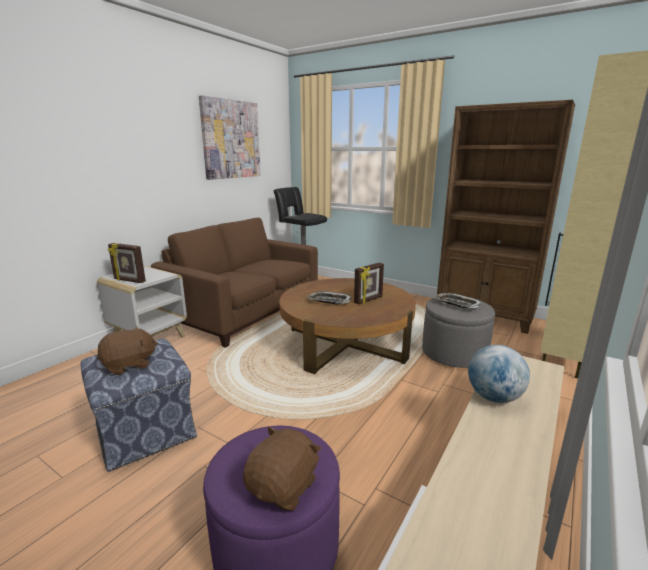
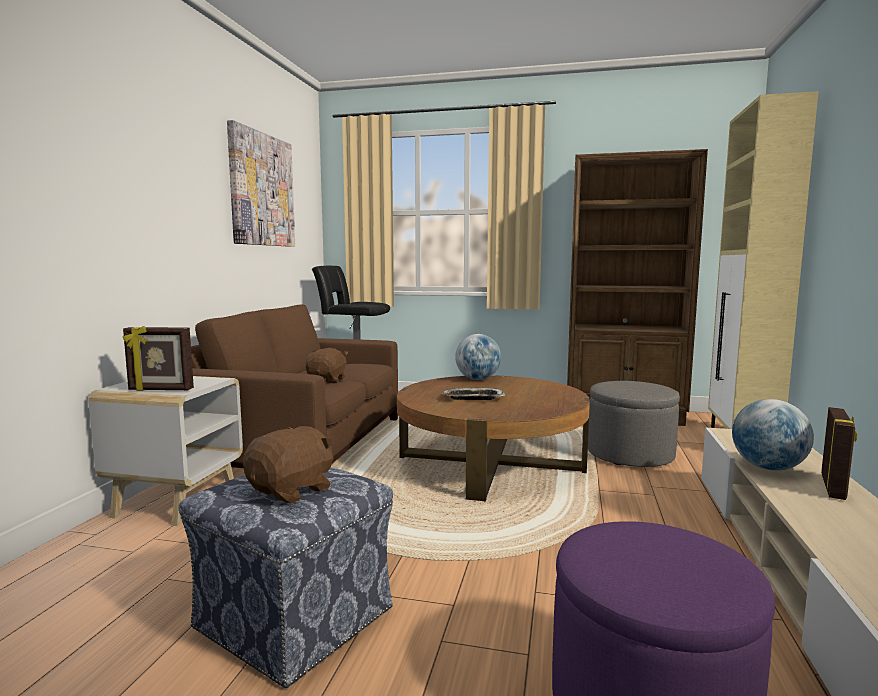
camera: 20 degrees left, 10 degrees down
(284, 487) = (709, 577): brown plush toy -> brown plush toy (327, 380)
(354, 282) = (478, 379): none -> globe
(368, 300) = (522, 393): picture frame -> picture frame (834, 487)
(456, 303) = (629, 386): tray -> none

